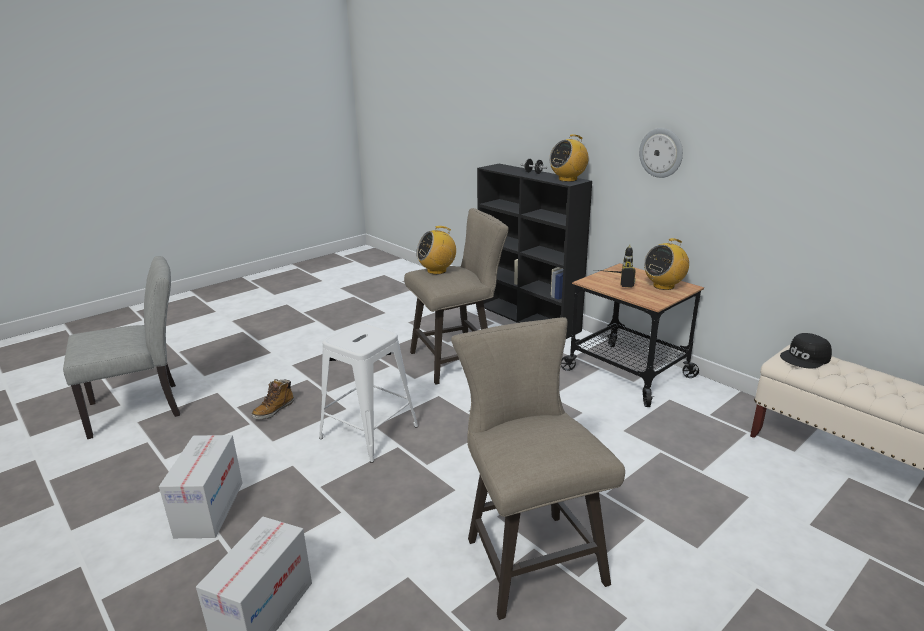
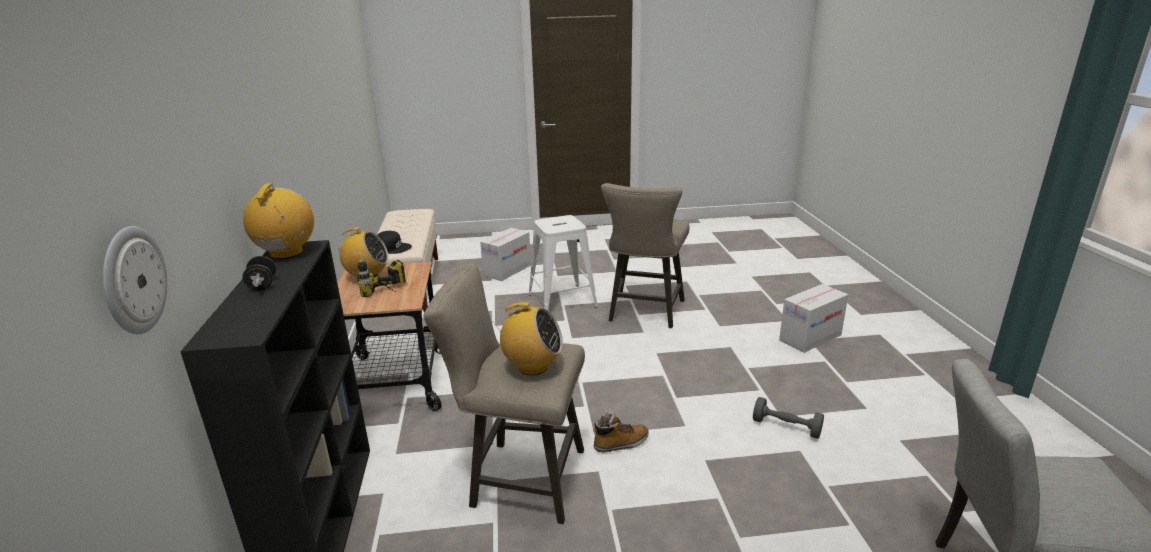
camera: 145 degrees left, 0 degrees up
(209, 509) = (859, 405): cardboard box -> cardboard box (507, 270)
(274, 410) = (795, 495): boot -> boot (621, 444)
(286, 456) = (786, 427): none -> grey dumbbell
(369, 432) = (694, 421): white stool -> white stool (562, 301)
(568, 179) = (286, 253): radio -> radio turned 90 degrees counterclockwise
(661, 152) = (285, 162): wall clock -> wall clock (133, 280)

